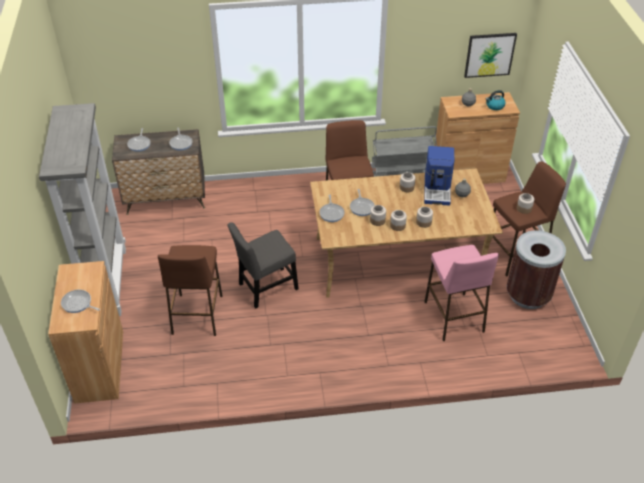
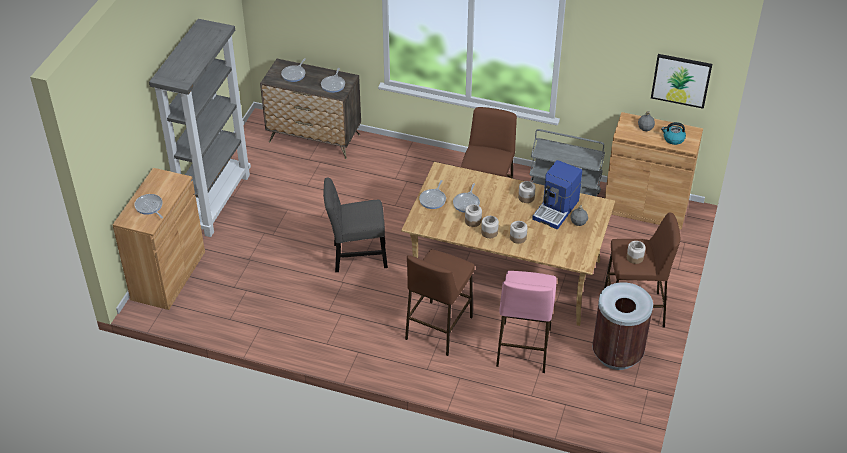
camera: 25 degrees right, 0 degrees up
(197, 315) = (278, 260): brown stool -> brown stool (438, 328)

